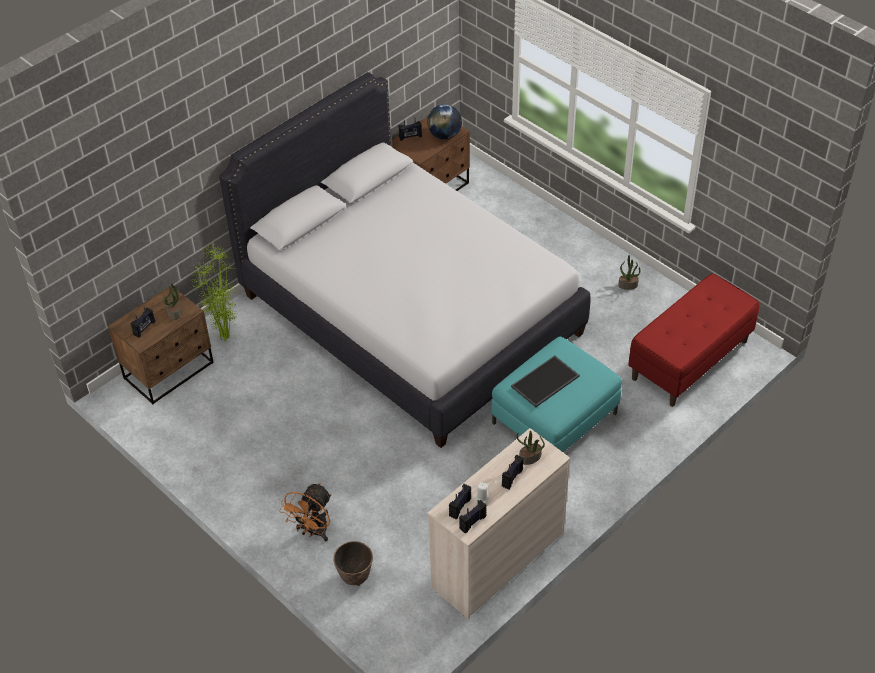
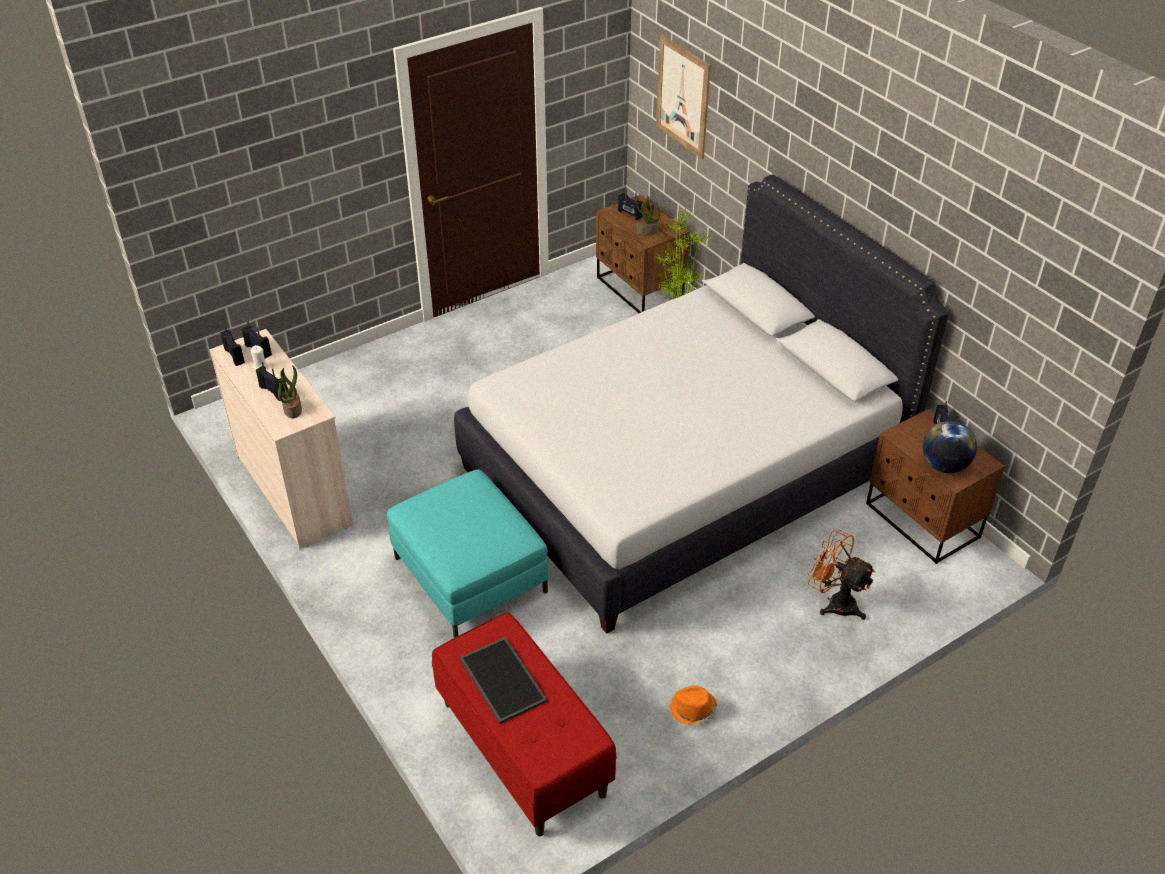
camera: 100 degrees right, 5 degrees down
(121, 206) = (683, 96): none -> picture
(313, 532) = (396, 365): orange fan -> orange fan (835, 602)
(355, 577) = (329, 387): planter -> none
(545, 382) = (465, 510): tray -> tray (500, 680)
(628, 285) = (692, 709): potted plant -> orange hat

